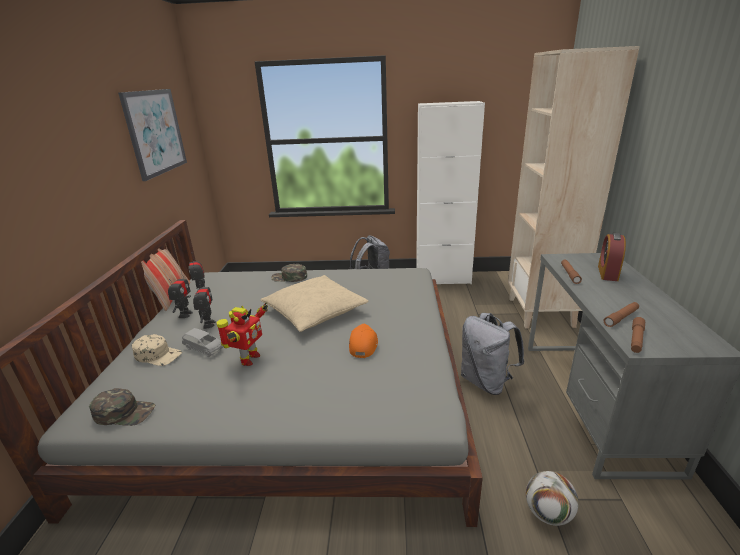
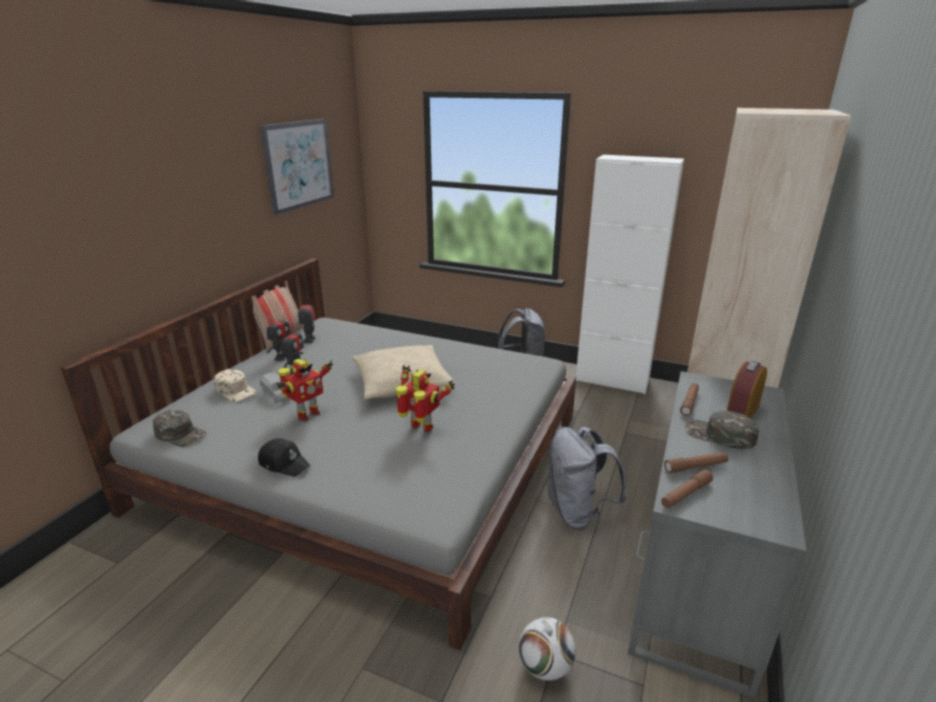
camera: 20 degrees right, 0 degrees up
(259, 410) = (284, 463): none -> black cap
(289, 277) = (403, 340): green cap -> green cap (719, 435)
(363, 344) = (421, 428): orange cap -> toy robot

